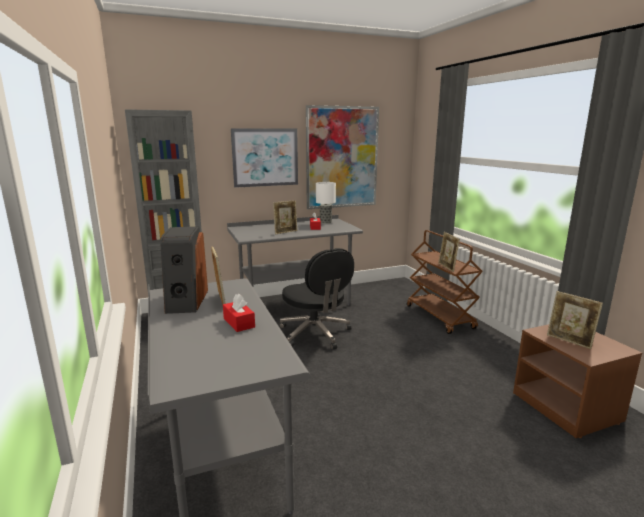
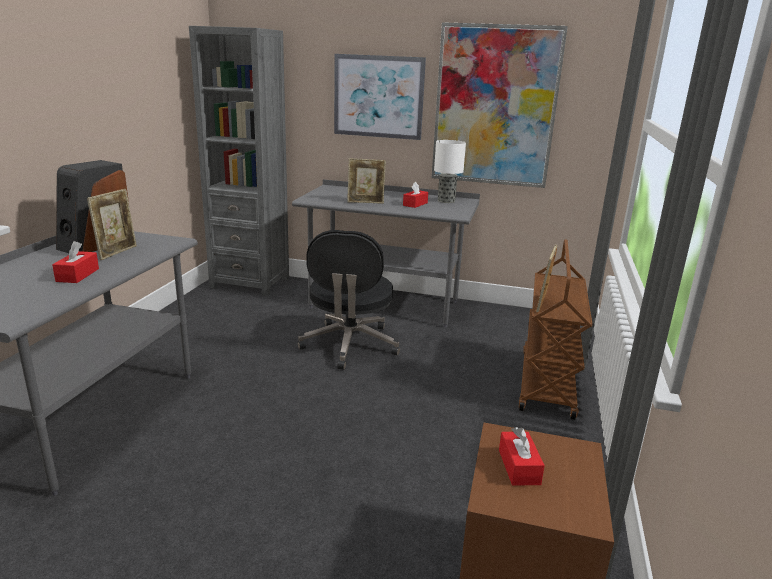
camera: 35 degrees right, 5 degrees up
(569, 341) = (519, 467): picture frame -> red tissue box

